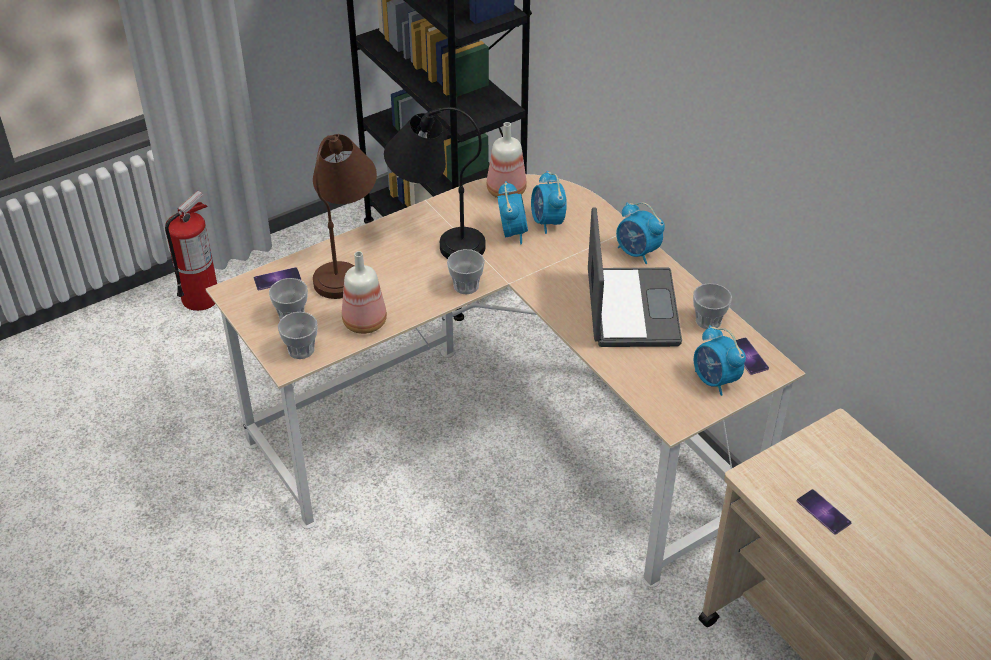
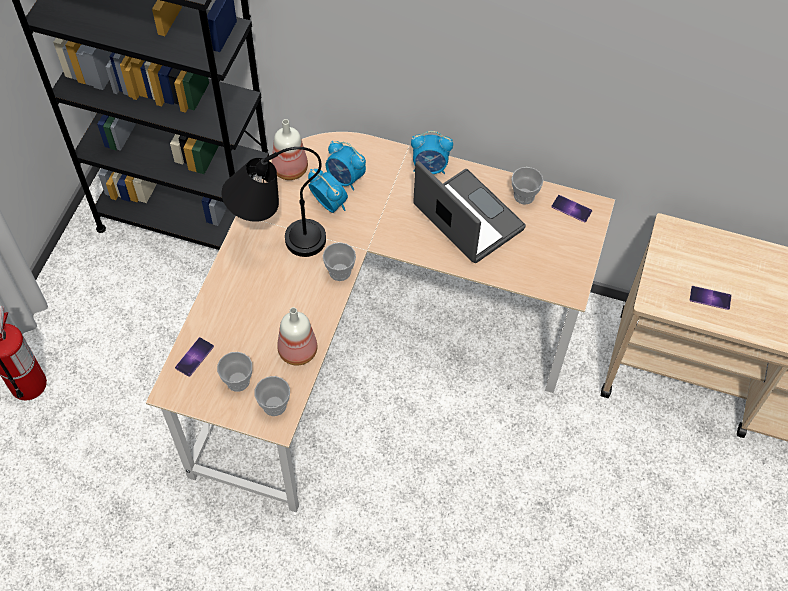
camera: 40 degrees left, 15 degrees up
(346, 261) = (232, 307): brown table lamp -> none
(715, 381) = (568, 242): alarm clock -> none

